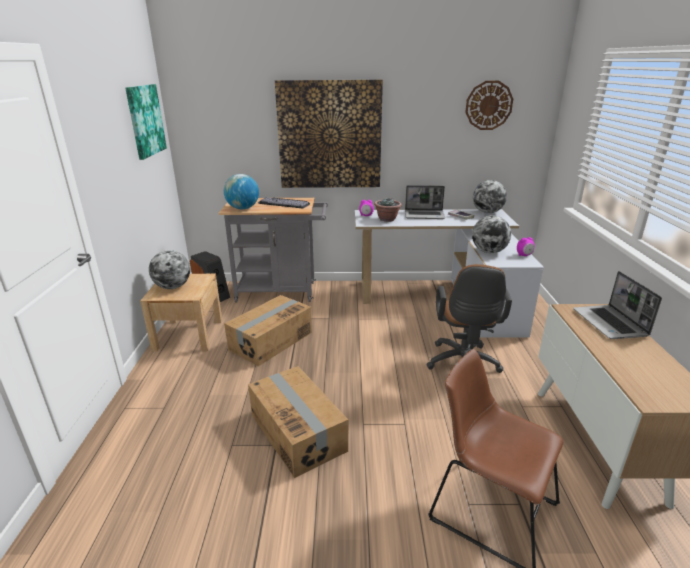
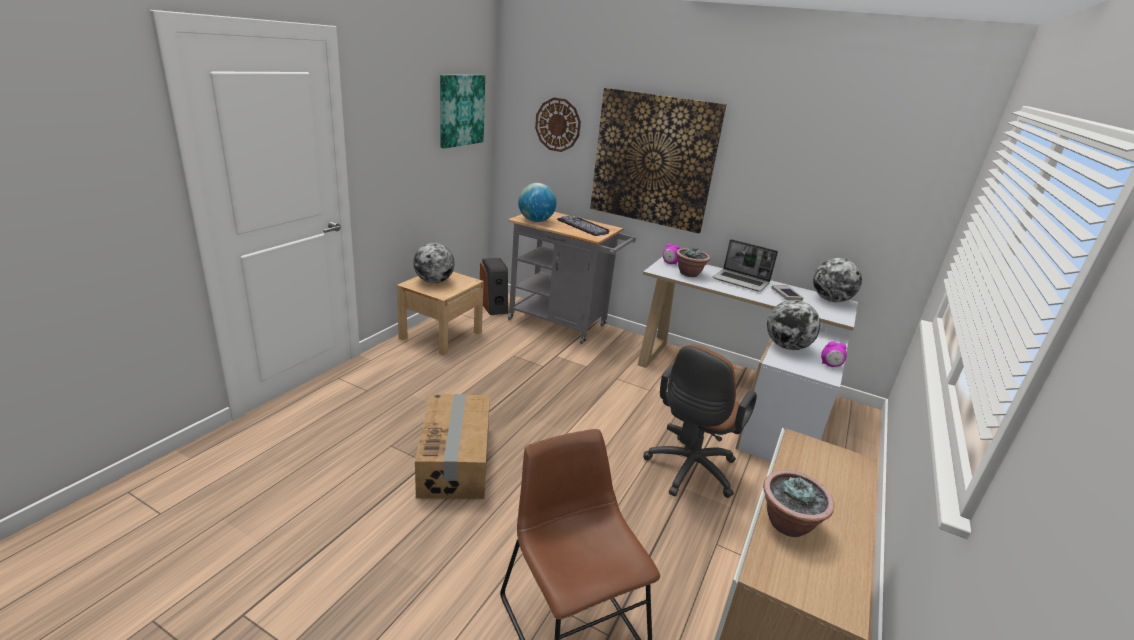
camera: 25 degrees right, 0 degrees up
(270, 341) = (508, 367): cardboard box -> none
(488, 105) = (863, 159): wall clock -> wall clock (558, 125)
(610, 323) = (836, 477): laptop -> none
(623, 364) = (788, 524): none -> potted plant

